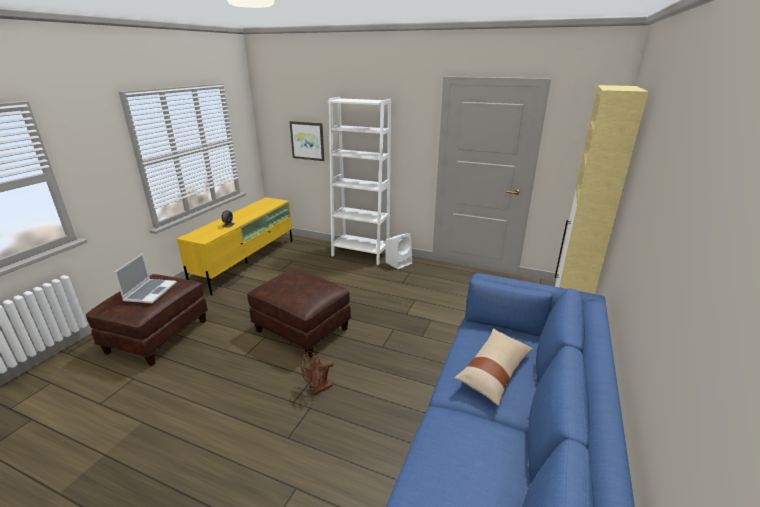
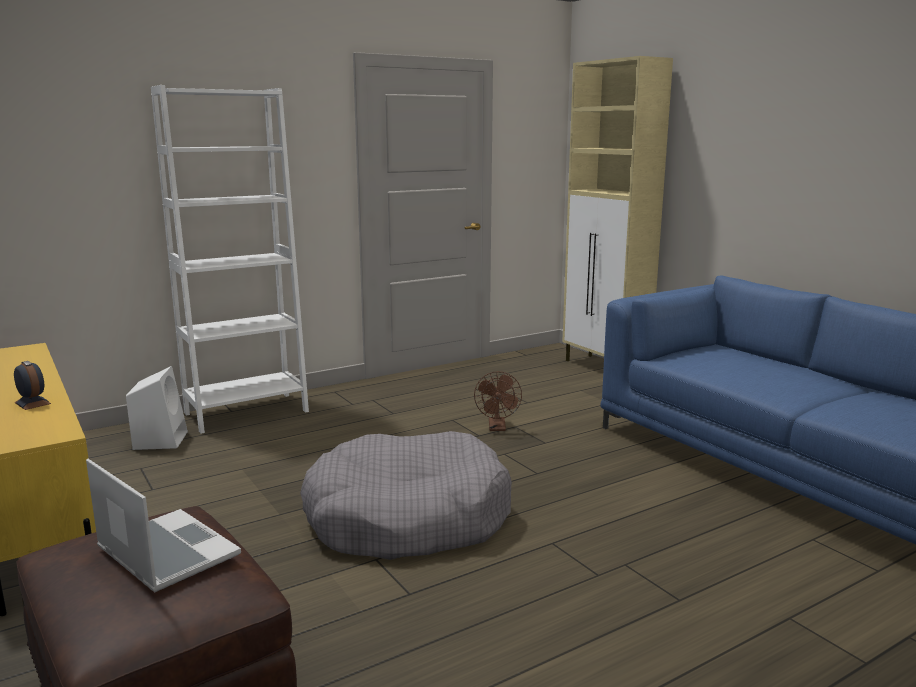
camera: 55 degrees left, 10 degrees down
(303, 330) = (407, 518): brown ottoman -> grey dog bed
(307, 141) = (66, 191): picture -> none
(317, 389) = (585, 546): brown fan -> brown fan (497, 428)
(399, 262) = (331, 398): white speaker -> white speaker (160, 440)
(494, 371) = (767, 373): beige pillow -> none

